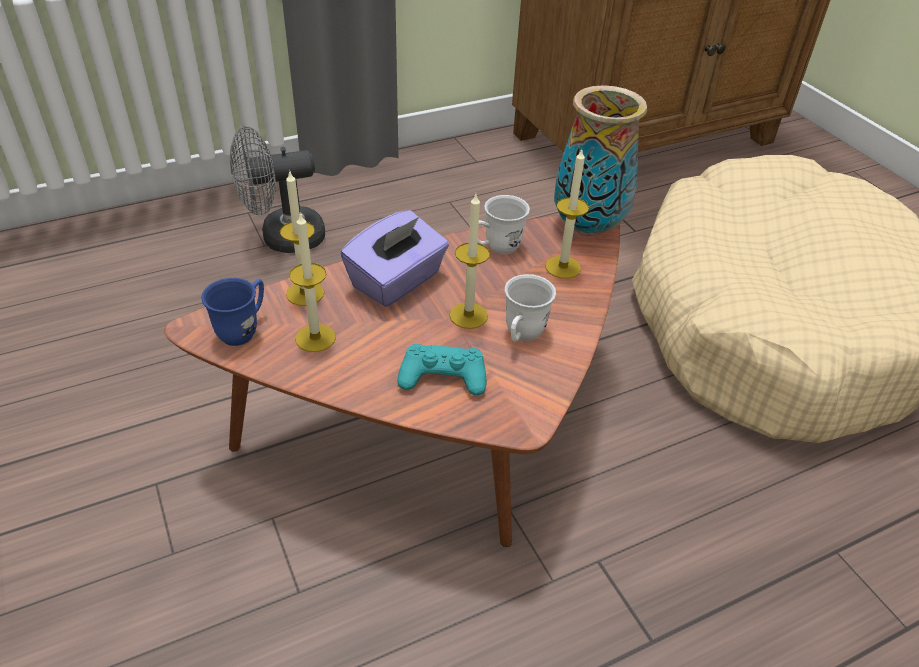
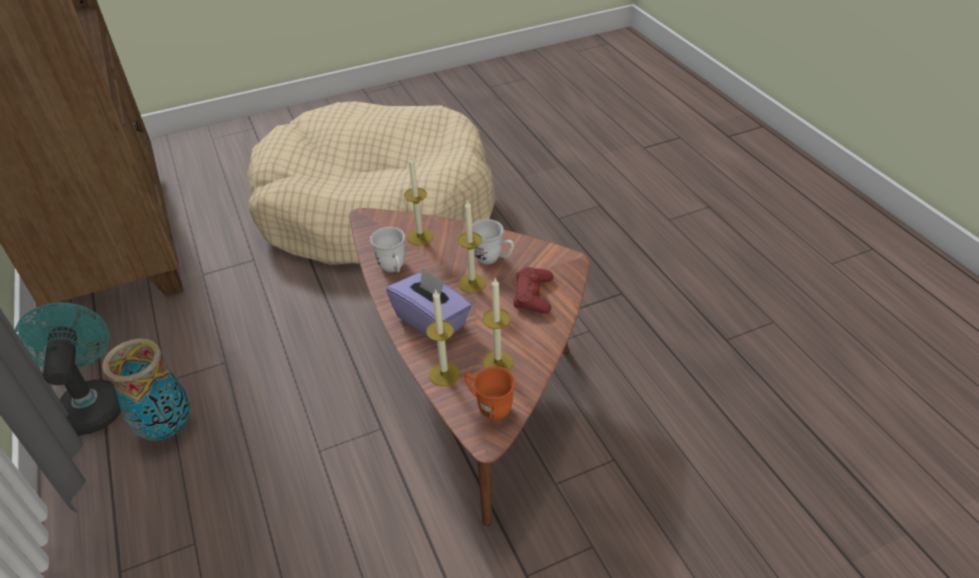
camera: 85 degrees left, 0 degrees up
(244, 329) = (489, 407): blue mug -> orange mug
(283, 238) = (186, 526): grey fan -> none
(424, 168) = (92, 403): none -> turquoise fan
(443, 376) = (533, 295): turquoise game controller -> red game controller
(589, 227) = (373, 222): vase -> vase (167, 427)

